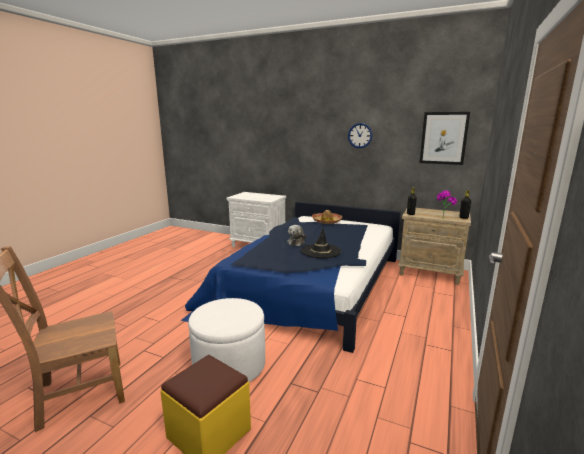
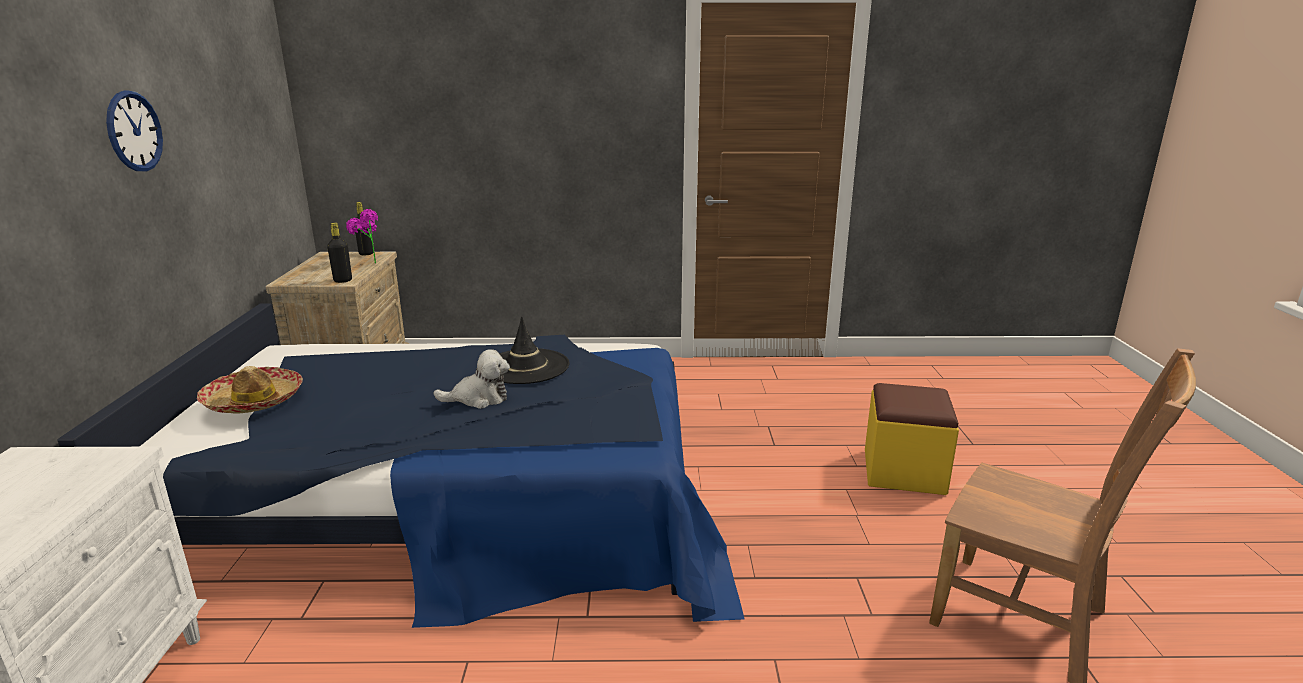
camera: 115 degrees left, 5 degrees up
(229, 365) = (797, 500): white ottoman -> none
(443, 138) = (255, 114): picture -> none

